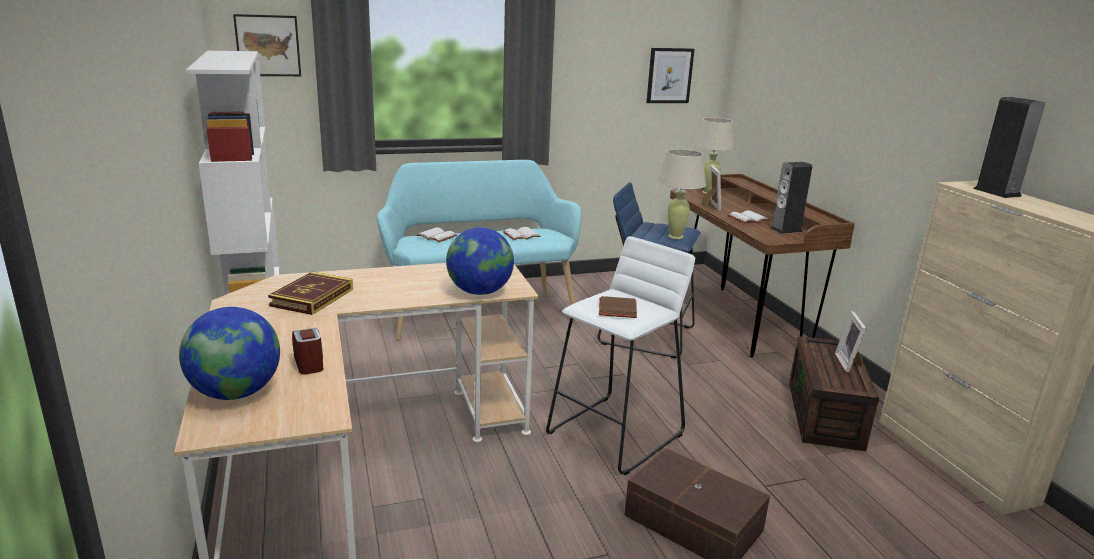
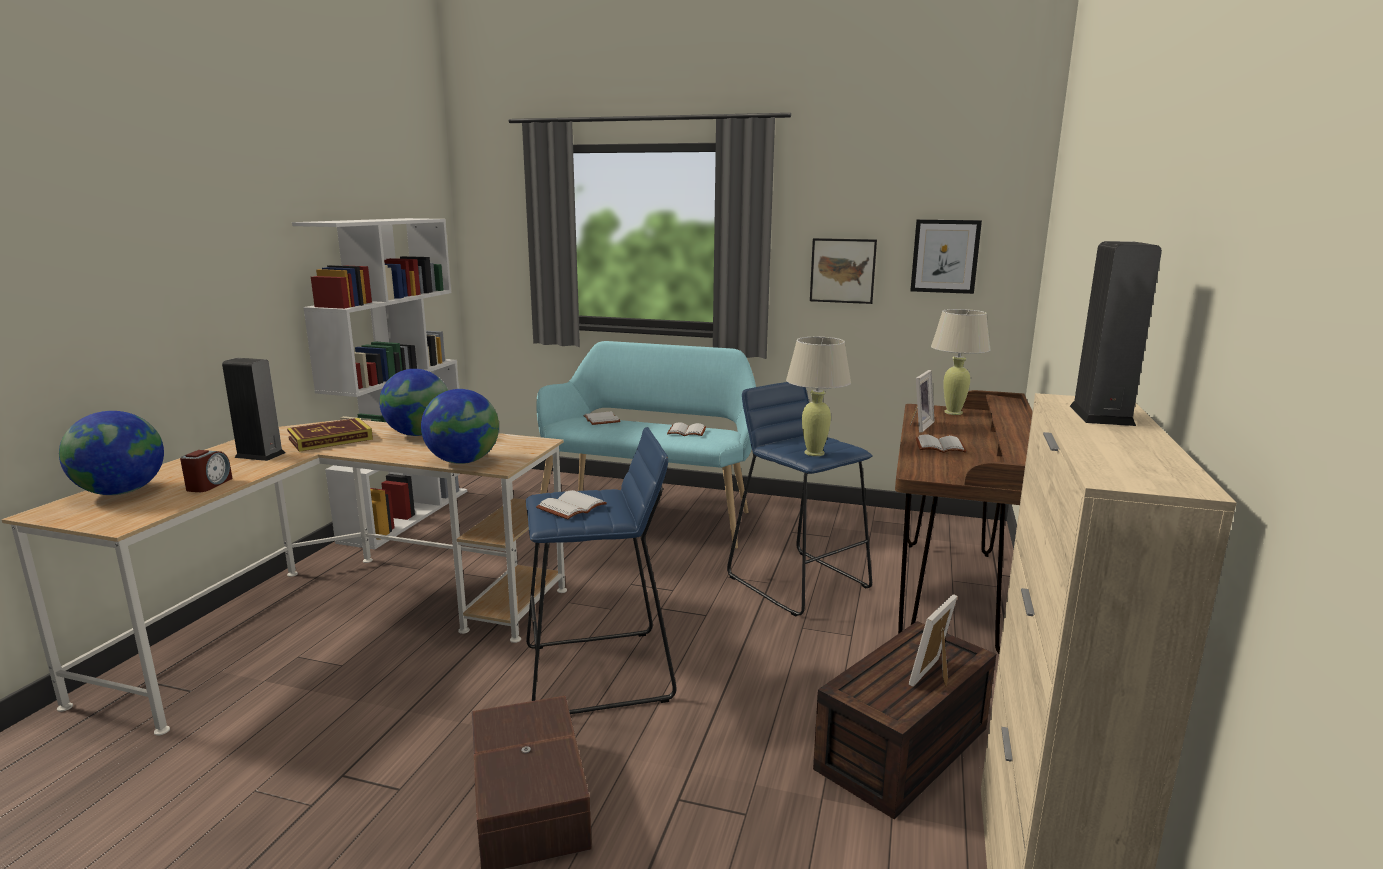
camera: 35 degrees right, 5 degrees down
(268, 45) = (497, 219): picture -> picture (842, 270)
(383, 276) = (418, 434): none -> globe
(616, 308) = (571, 506): brown book -> white book
(616, 433) = (600, 673): white stool -> blue stool
(786, 230) = (969, 466): speaker -> speaker (260, 455)

